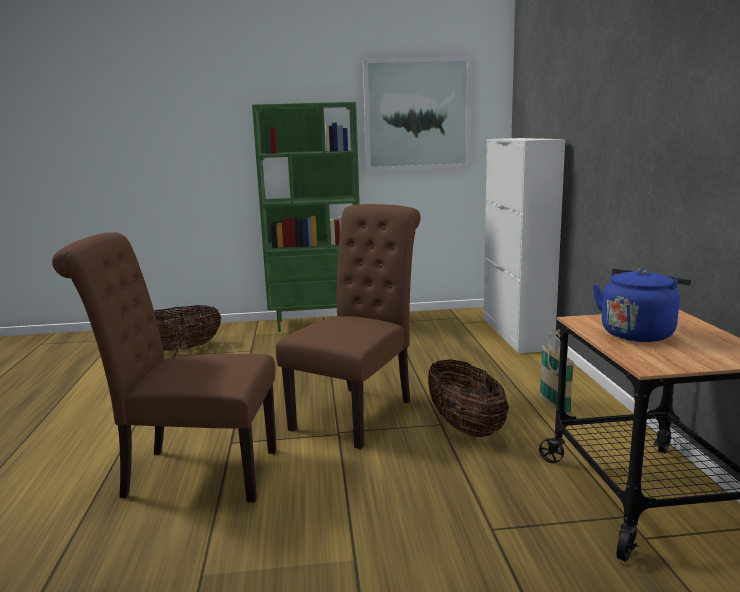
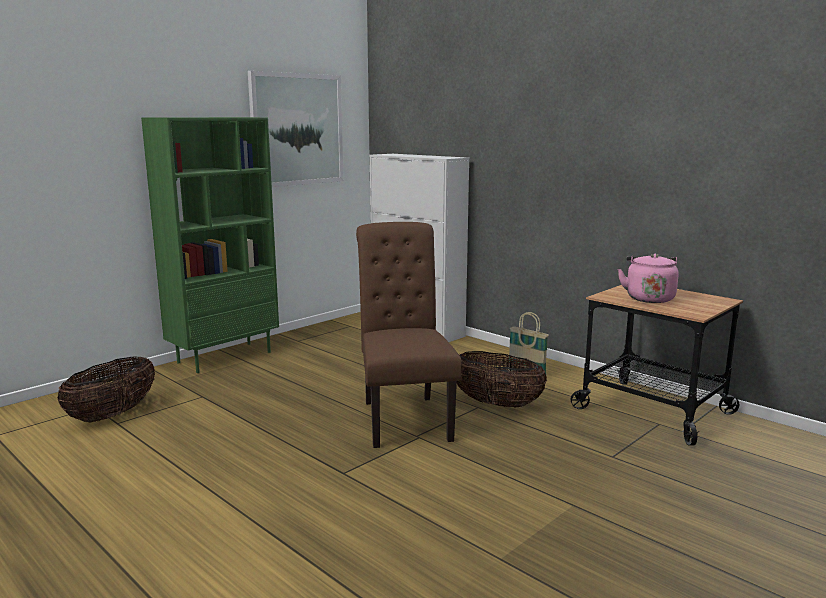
camera: 40 degrees left, 0 degrees up
(191, 473) = (356, 506): brown chair -> none
(638, 333) = (648, 298): blue kettle -> pink kettle

